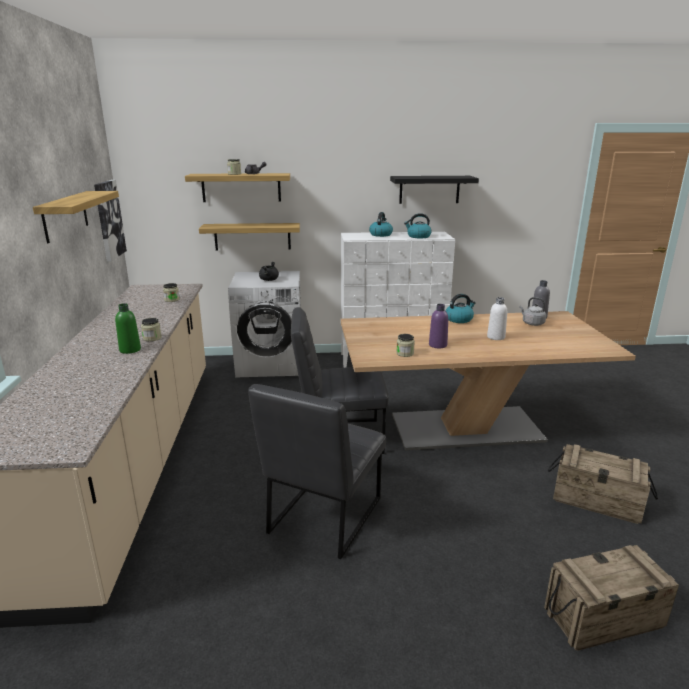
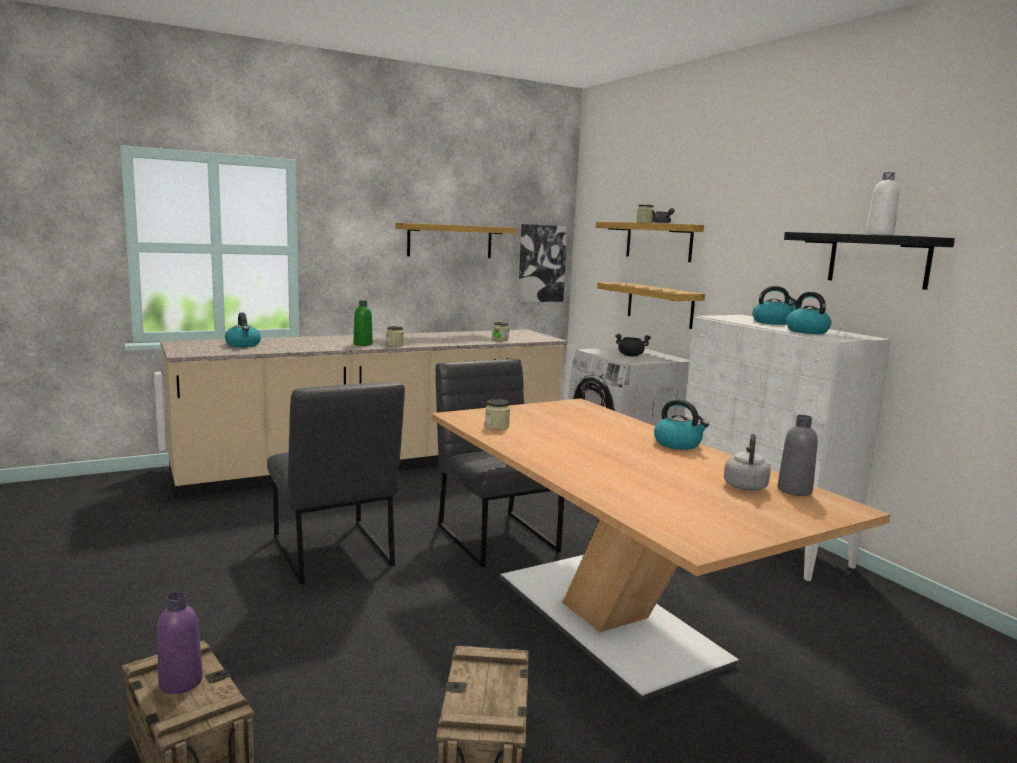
camera: 65 degrees right, 10 degrees down
(53, 409) = (243, 345): none -> kettle
(323, 517) = (332, 553): grey chair -> grey chair turned 120 degrees counterclockwise
(437, 345) = (547, 438): purple bottle -> purple bottle (181, 682)
(496, 337) = (629, 465): white bottle -> white bottle (880, 234)

